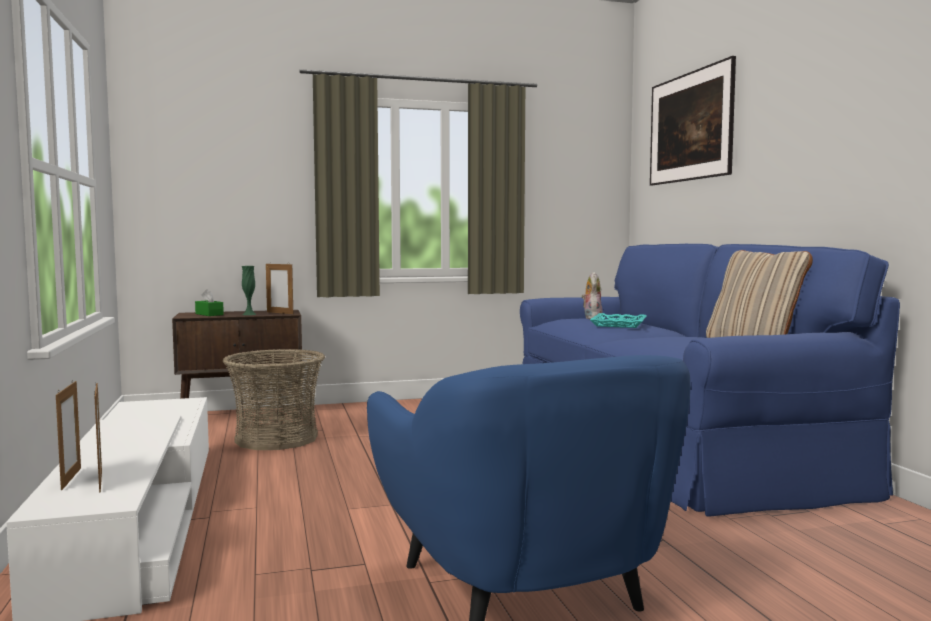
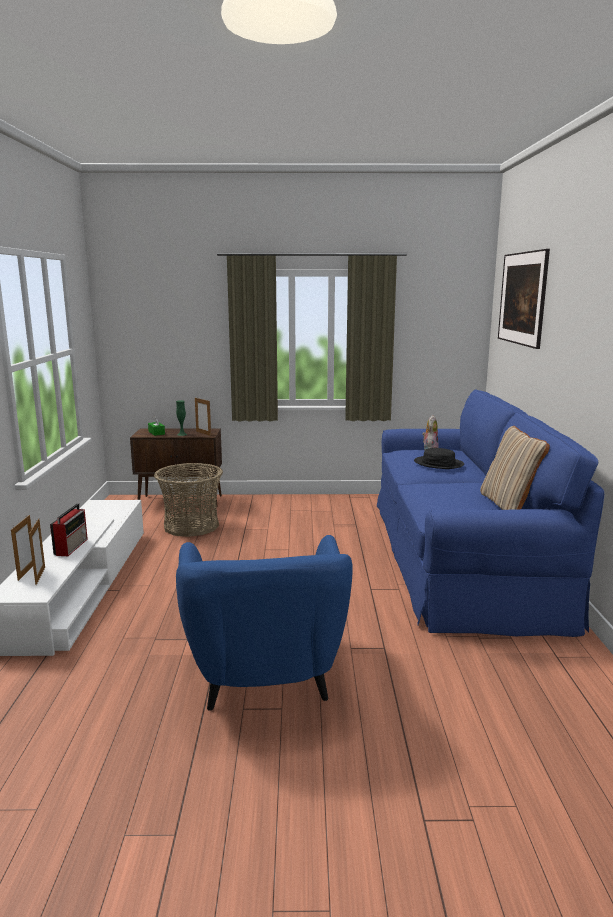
camera: 15 degrees right, 10 degrees up
(133, 446) = (72, 546): none -> radio
(619, 324) = (438, 464): turquoise tray -> black hat

